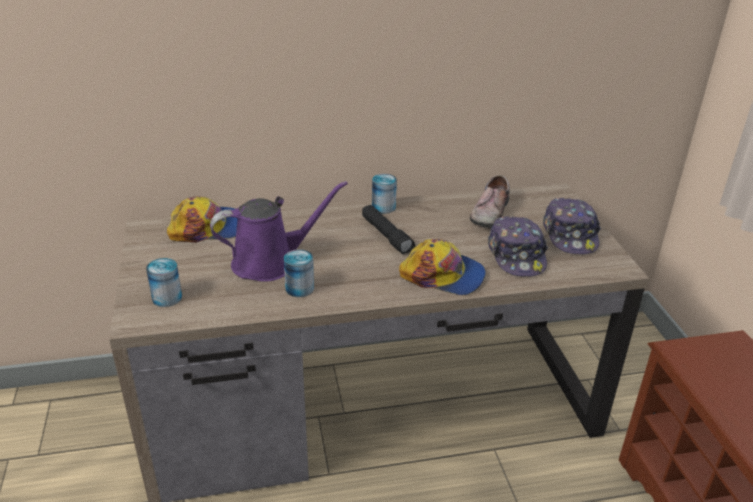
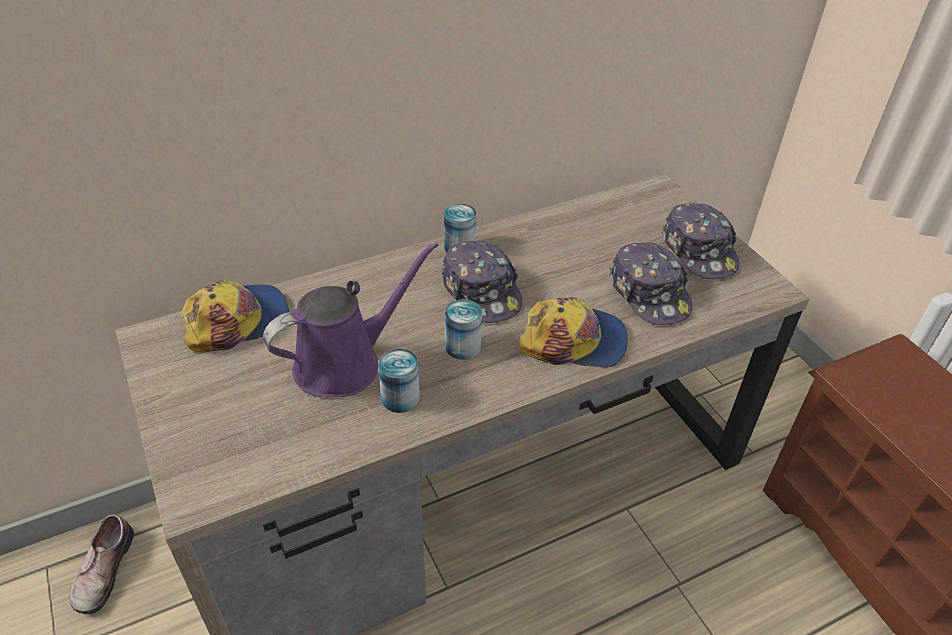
camera: 15 degrees left, 10 degrees up
(167, 298) = (224, 451): can -> can (463, 346)
(387, 236) = (481, 291): black flashlight -> cap
(488, 212) = (591, 233): shoe -> shoe (101, 570)

